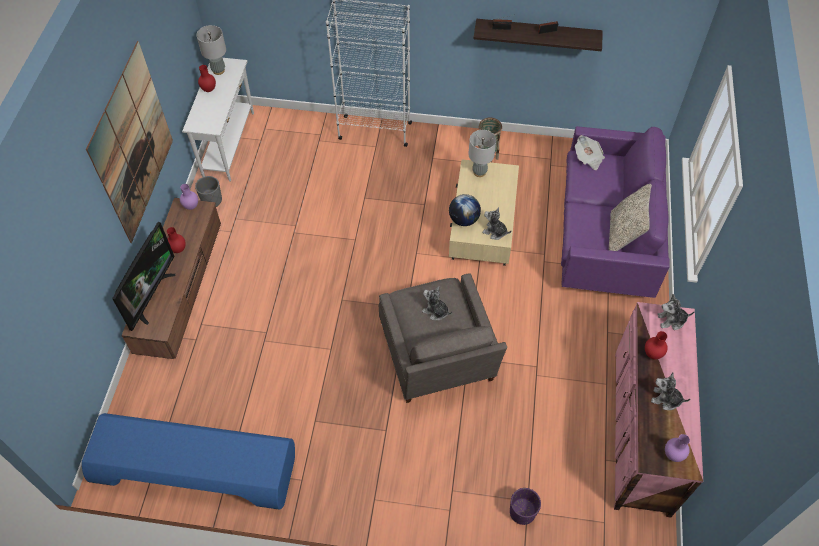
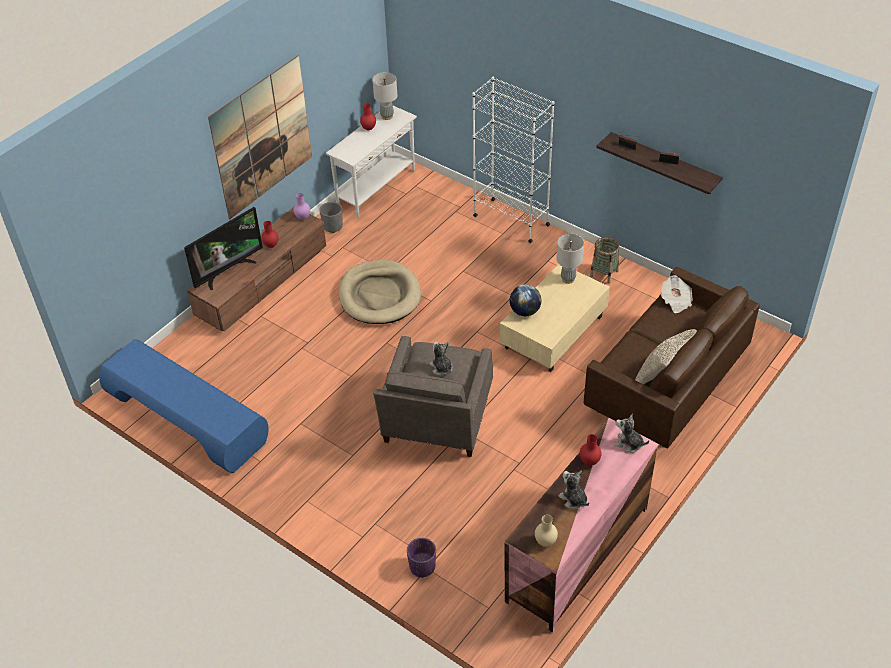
camera: 30 degrees right, 10 degrees down
(304, 254) = (379, 295): none -> beige dog bed
(495, 232) = (546, 331): plush toy -> none
(604, 235) = (665, 384): purple sofa -> brown sofa
(672, 455) = (545, 542): purple vase -> beige vase

